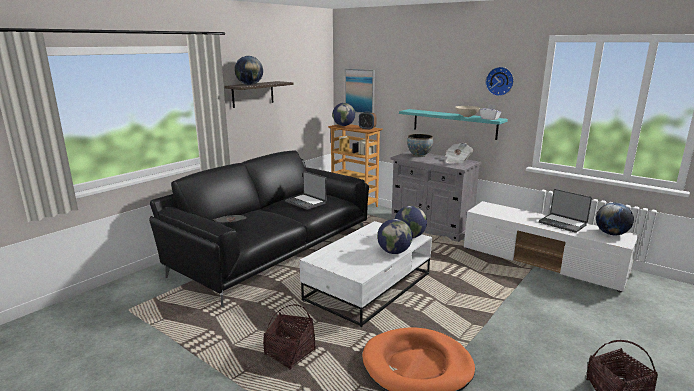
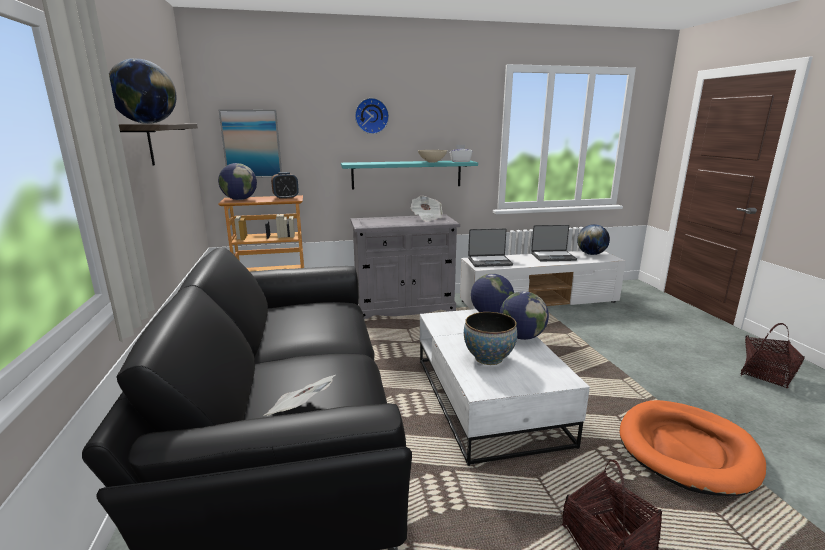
camera: 50 degrees left, 0 degrees up
(306, 202) = (316, 322): laptop -> laptop (489, 261)
(419, 155) = (377, 220): bowl -> bowl (488, 358)
(500, 81) = (458, 117): wall clock -> wall clock (371, 116)

